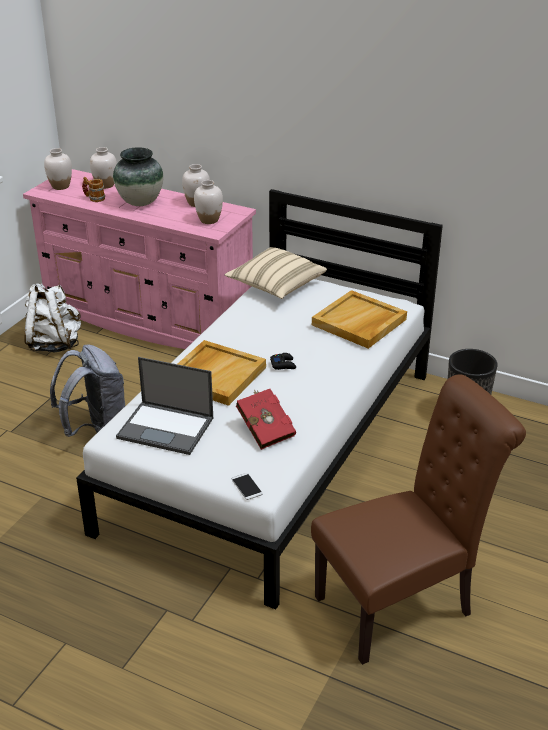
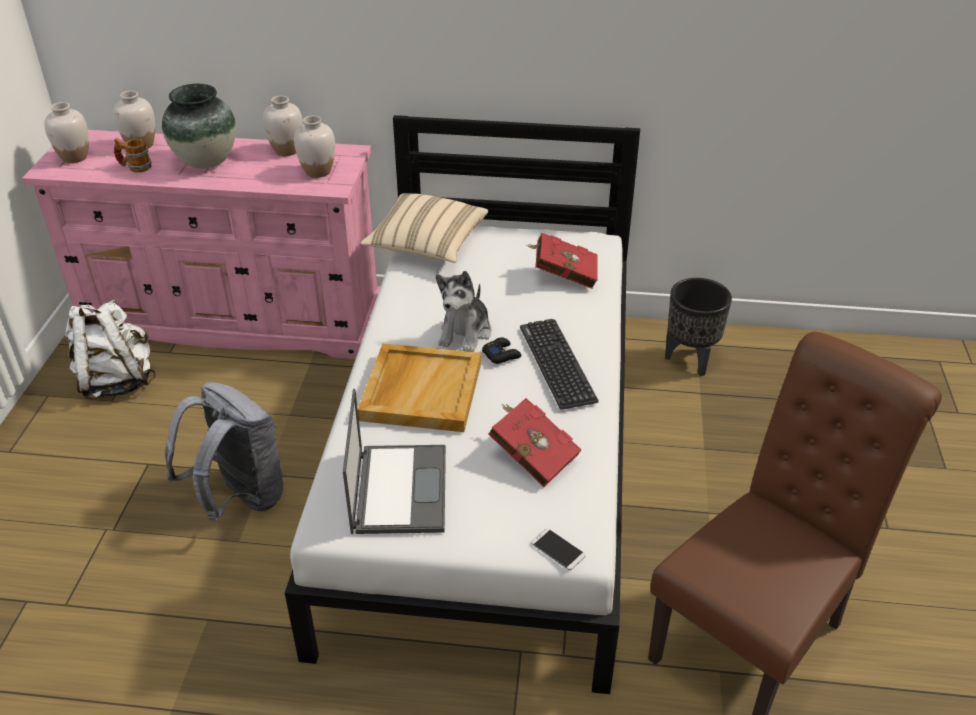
camera: 20 degrees left, 5 degrees up
(167, 428) = (399, 488): laptop -> laptop turned 90 degrees counterclockwise
(267, 347) = (465, 333): none -> plush toy
(318, 378) = (557, 363): none -> keyboard
(359, 322) = (562, 275): beige tray -> red book

